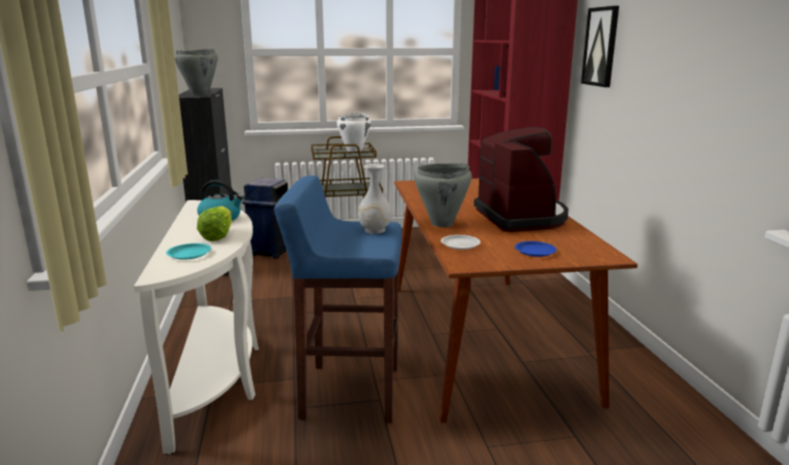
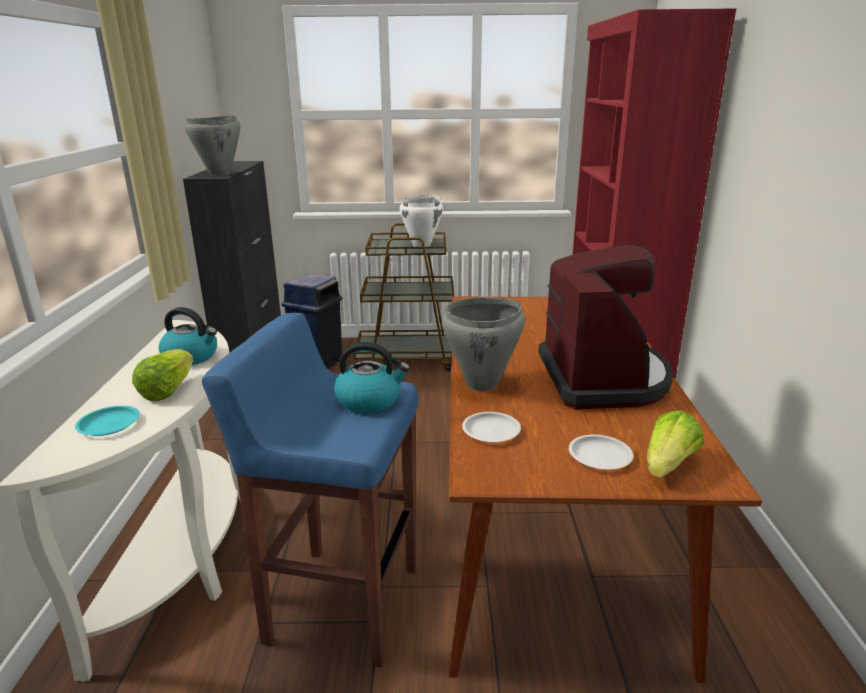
camera: 10 degrees right, 5 degrees up
(374, 230) = (370, 400): white vase -> kettle
(535, 251) = (600, 456): blue plate -> white plate
(578, 253) = (668, 465): none -> lettuce
(601, 47) = (758, 117): picture -> none

